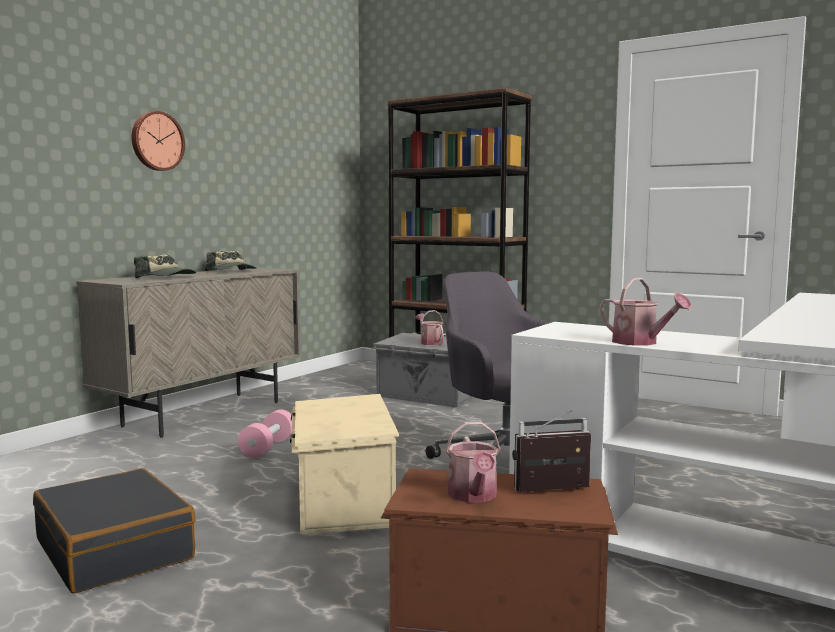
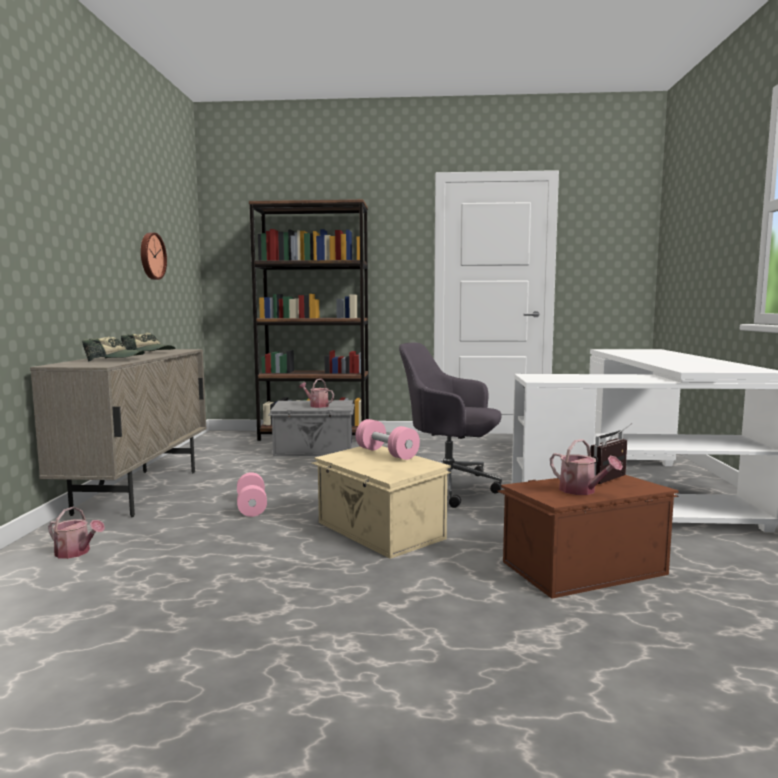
camera: 30 degrees left, 0 degrees up
(115, 549) = (262, 605): black suitcase -> none
(156, 141) = (77, 223): wall clock -> wall clock (151, 256)
(364, 408) = (386, 453): none -> pink dumbbell
(640, 342) = (610, 380): watering can -> watering can (76, 553)

